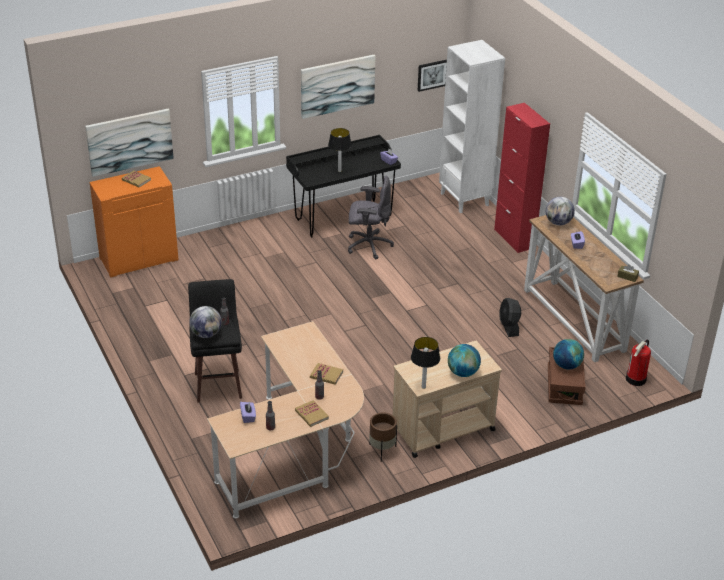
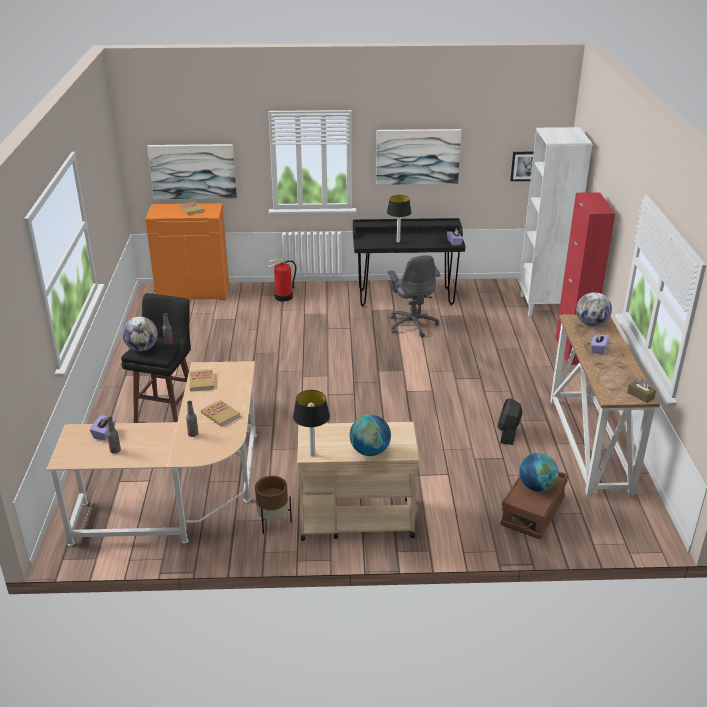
camera: 25 degrees right, 5 degrees down
(311, 414) = (168, 449): book -> book (201, 381)
(368, 245) = (412, 325): grey office chair -> grey office chair turned 45 degrees clockwise
(636, 379) = (629, 529): fire extinguisher -> fire extinguisher (283, 297)

